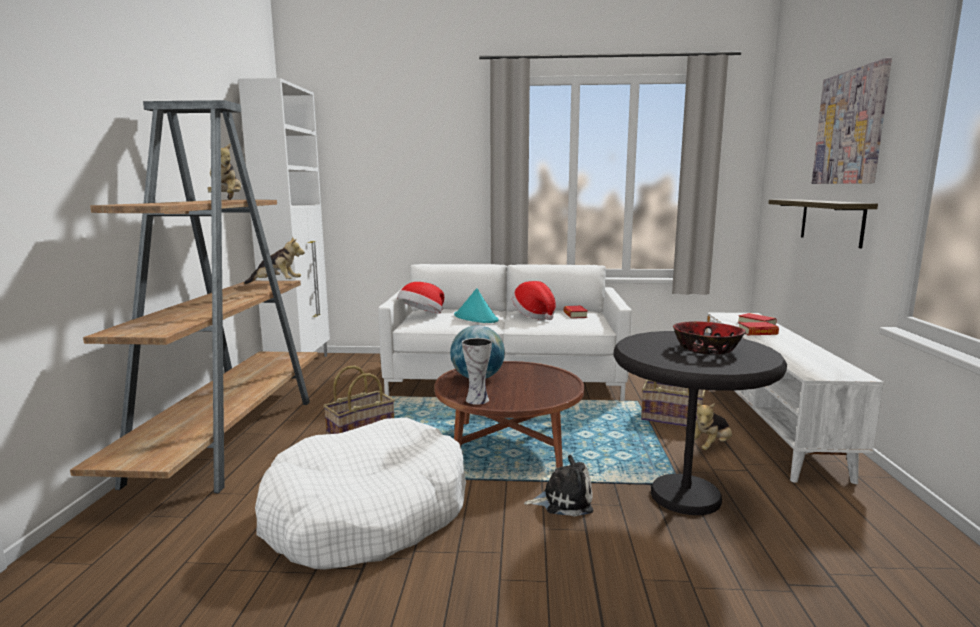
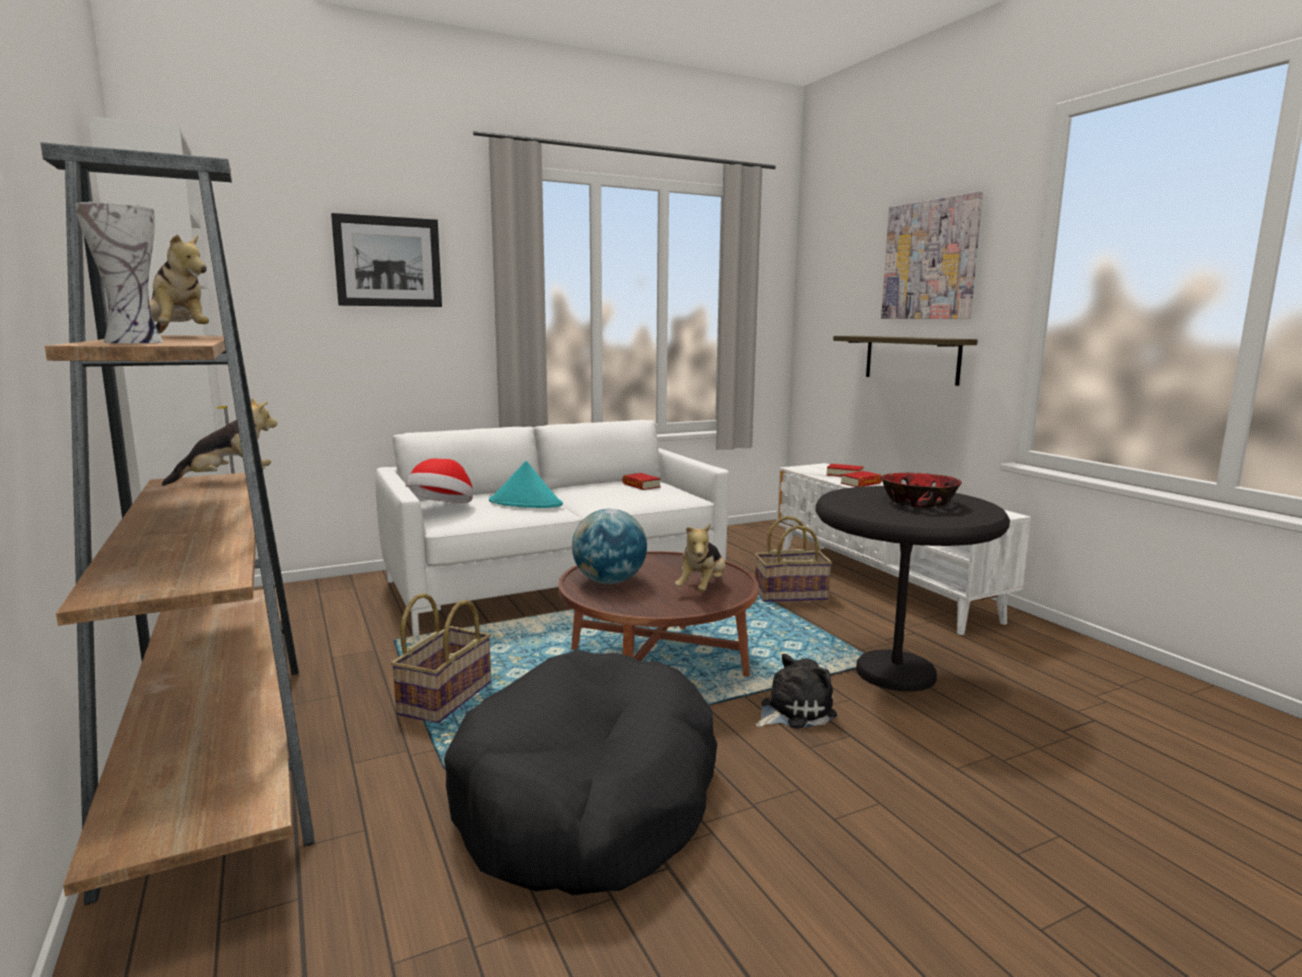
camera: 30 degrees left, 0 degrees up
(367, 514) = (587, 798): white dog bed -> black dog bed
(424, 150) = (388, 262): none -> picture
(477, 399) = (654, 607): vase -> vase (135, 342)
(534, 315) = (595, 491): hat -> none
(710, 447) = (859, 617): plush toy -> plush toy (702, 588)

